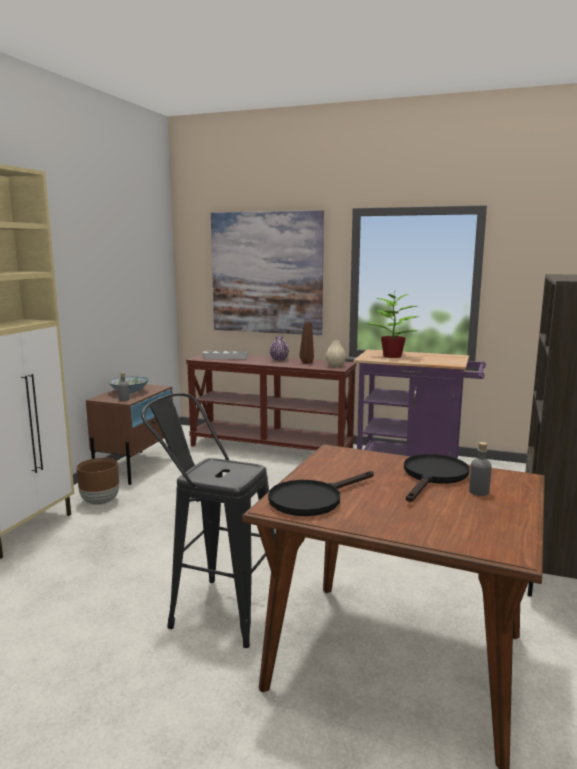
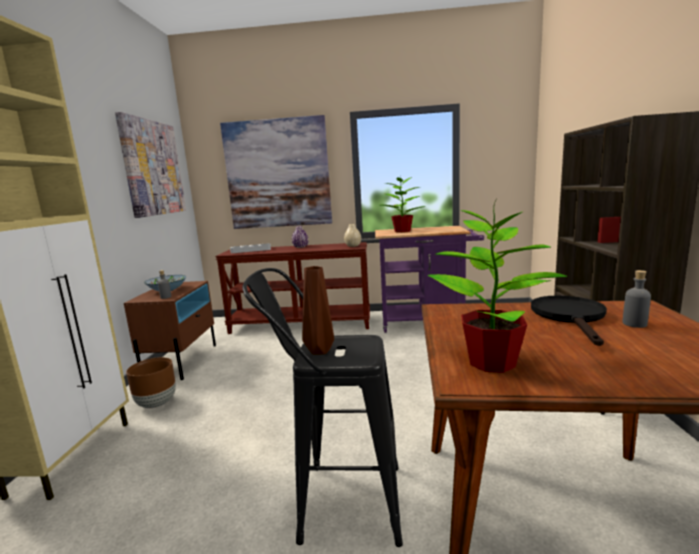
camera: 15 degrees left, 0 degrees up
(132, 263) = (152, 168): none -> picture
(307, 363) = (327, 246): brown vase -> brown vase (319, 351)
(312, 499) = (493, 362): black frying pan -> potted plant

